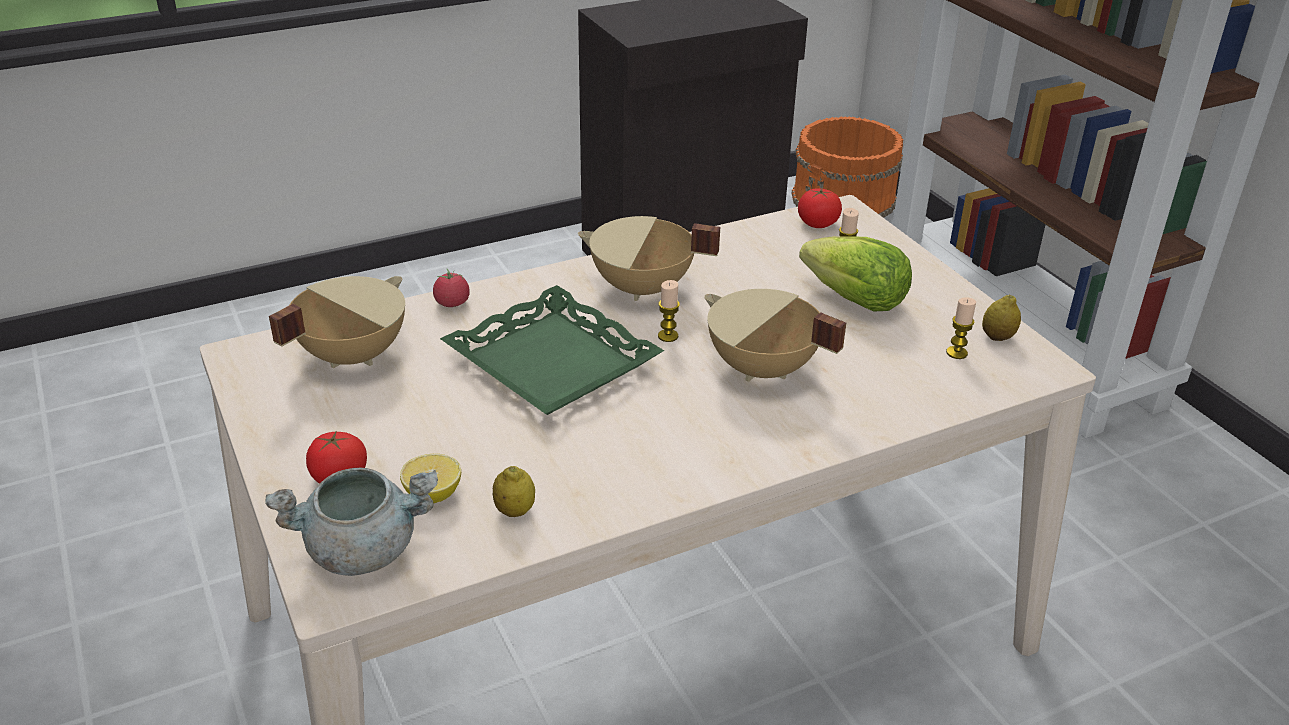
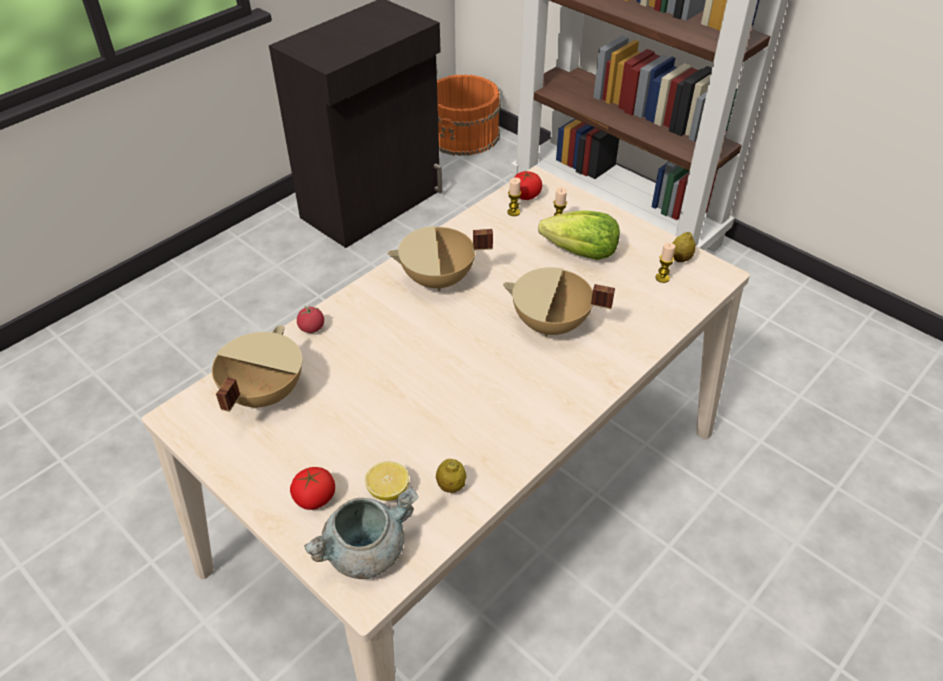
camera: 20 degrees left, 10 degrees up
(553, 362) = (411, 358): green tray -> none
(668, 336) = (476, 315): candle -> candle (513, 212)

